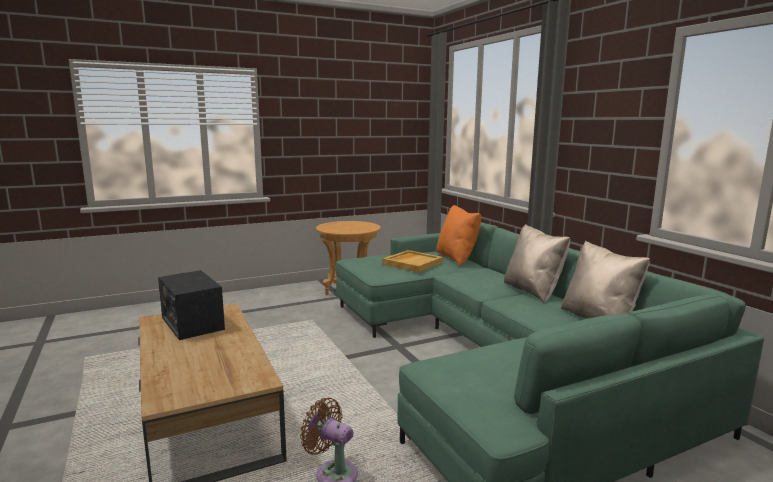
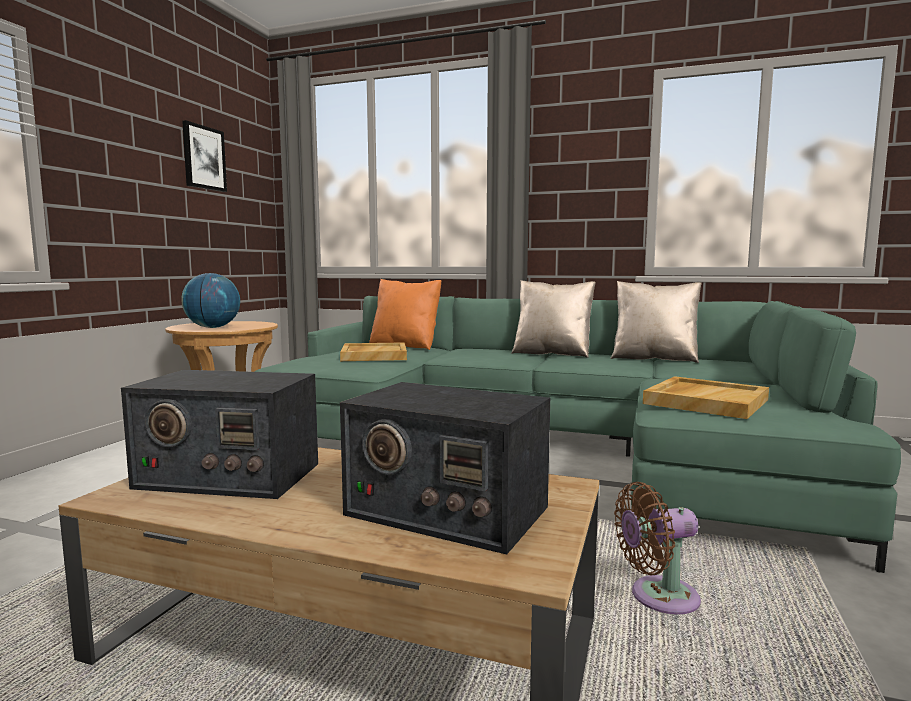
camera: 45 degrees left, 5 degrees down
(200, 369) = (445, 510): none -> radio
(338, 228) = (212, 327): none -> globe
(368, 115) = (204, 158): none -> picture
(473, 368) = (705, 401): none -> beige tray

